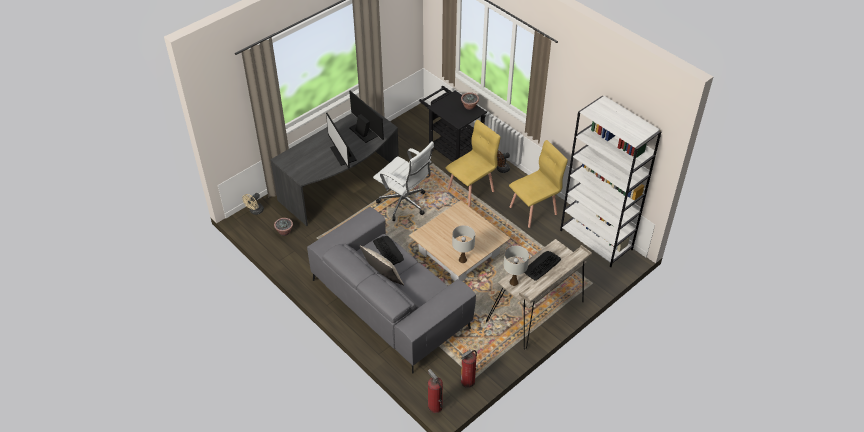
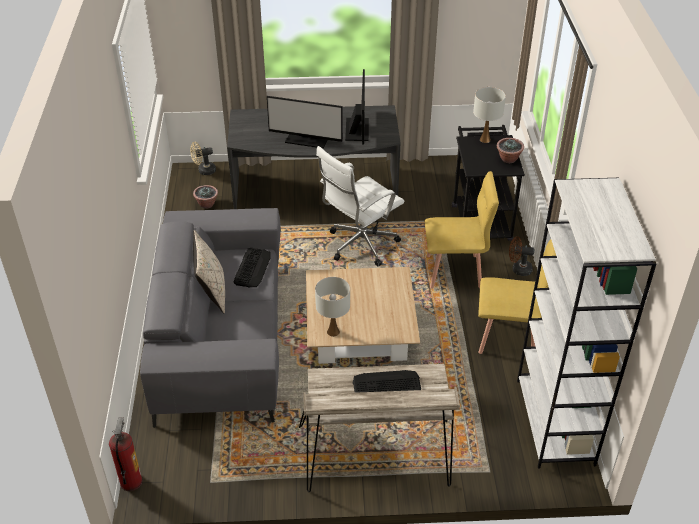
camera: 40 degrees right, 5 degrees down
(342, 154) = (307, 139): monitor -> monitor turned 90 degrees counterclockwise
(405, 204) = (359, 245): white office chair -> white office chair turned 60 degrees clockwise
(467, 381) = (199, 480): fire extinguisher -> none
(513, 282) = (327, 381): white table lamp -> white table lamp (485, 139)

